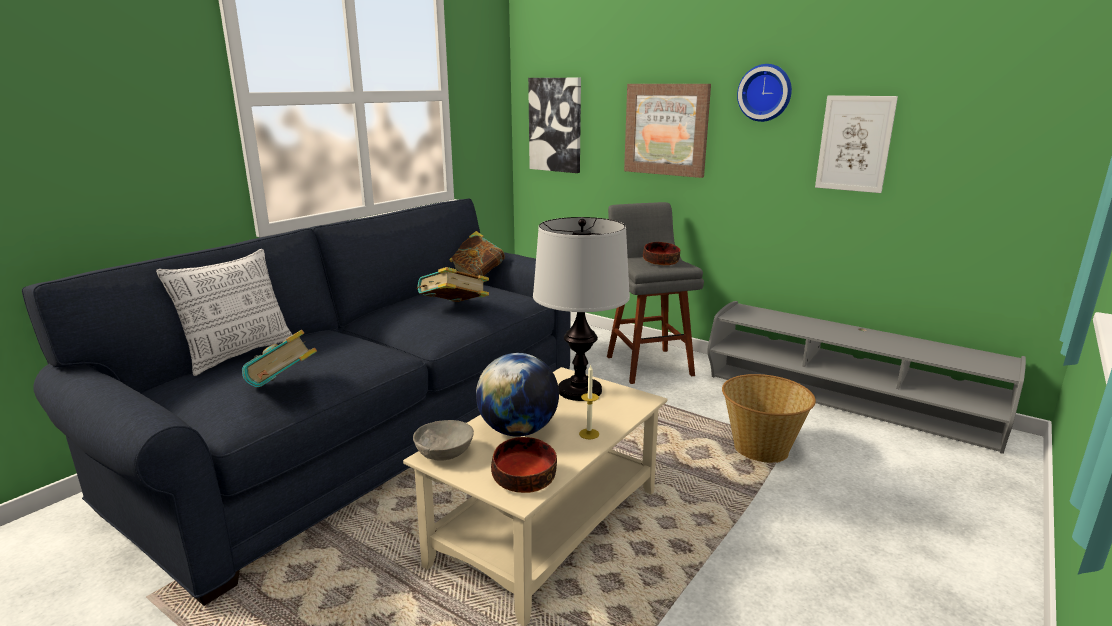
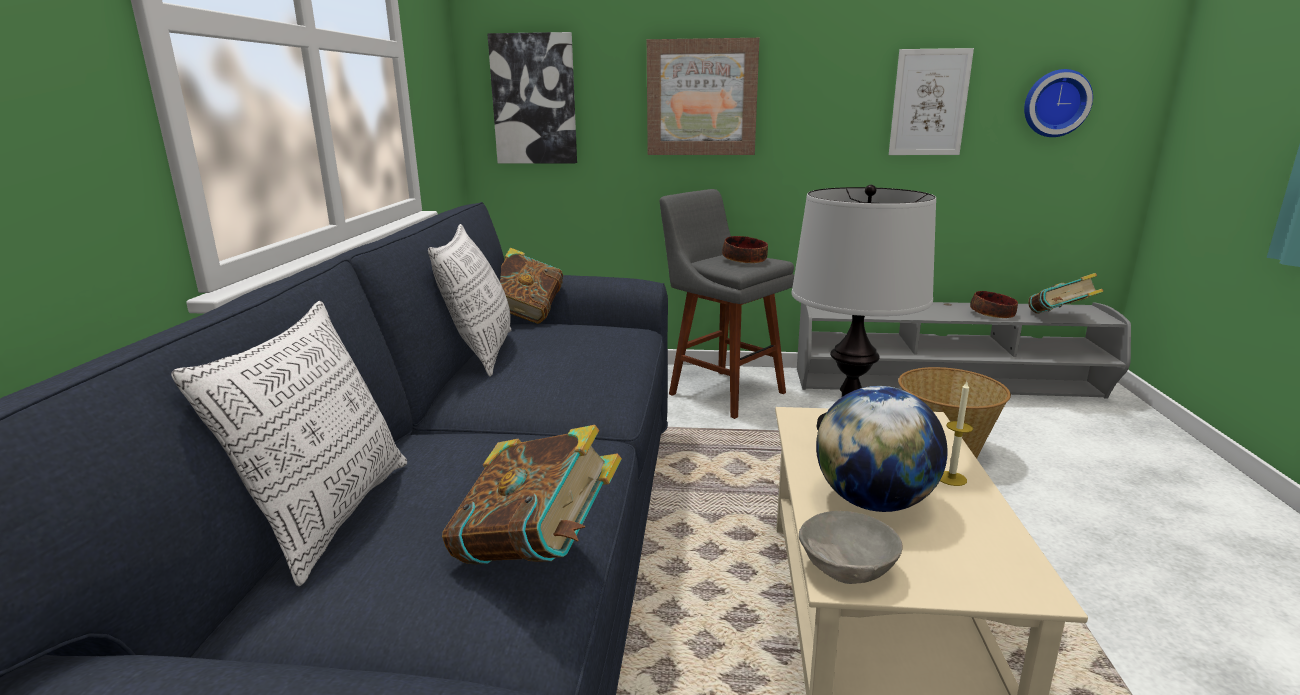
camera: 30 degrees left, 0 degrees up
(415, 295) = (482, 353): none -> pillow
(454, 309) = (578, 360): book -> book (1059, 319)
(523, 478) = (992, 563): bowl -> bowl (992, 314)
(765, 93) = (827, 48): wall clock -> wall clock (1055, 103)

